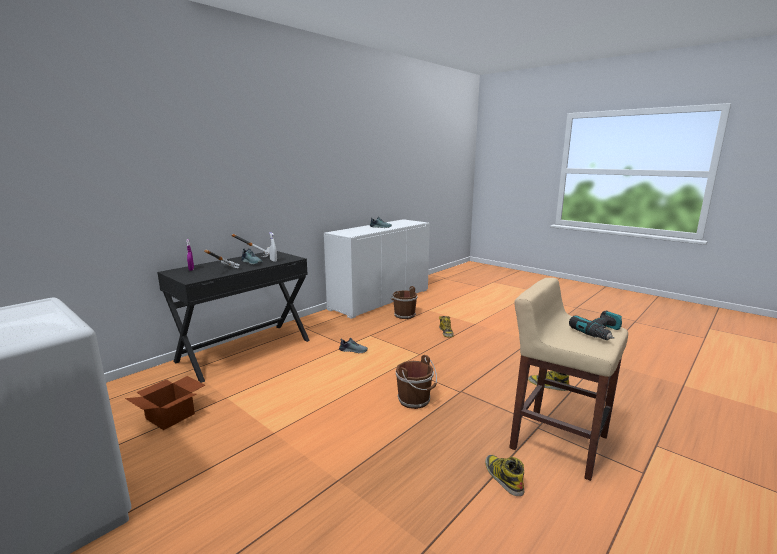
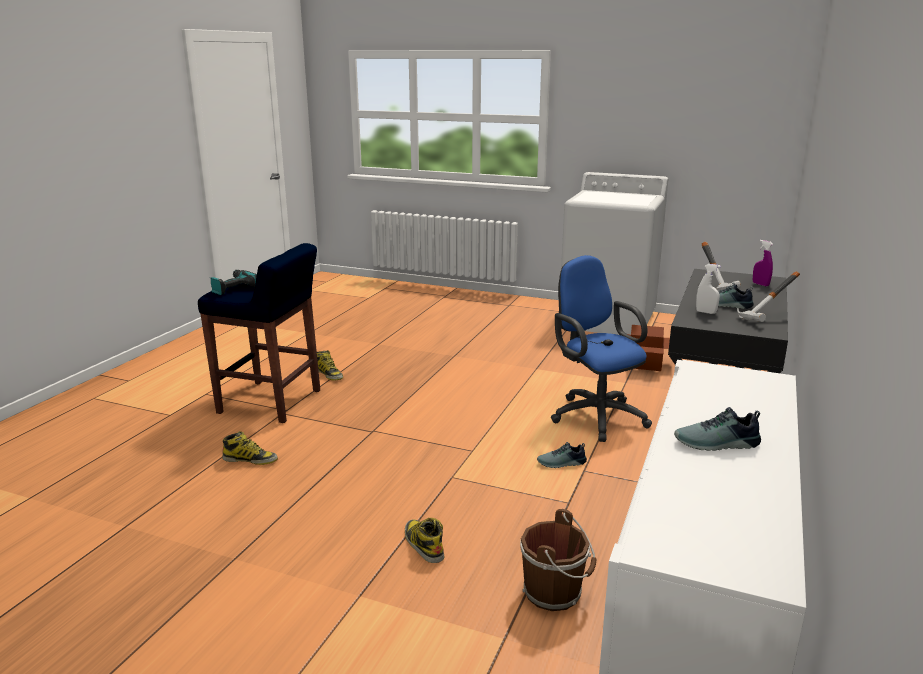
camera: 160 degrees right, 5 degrees up
(294, 374) = (595, 415): none -> blue office chair
(415, 400) = (423, 412): brown bucket -> none
(557, 441) = (271, 402): beige stool -> blue stool

